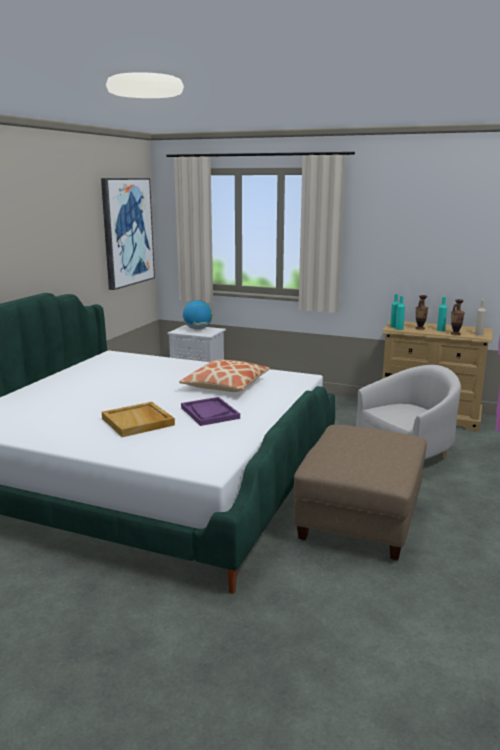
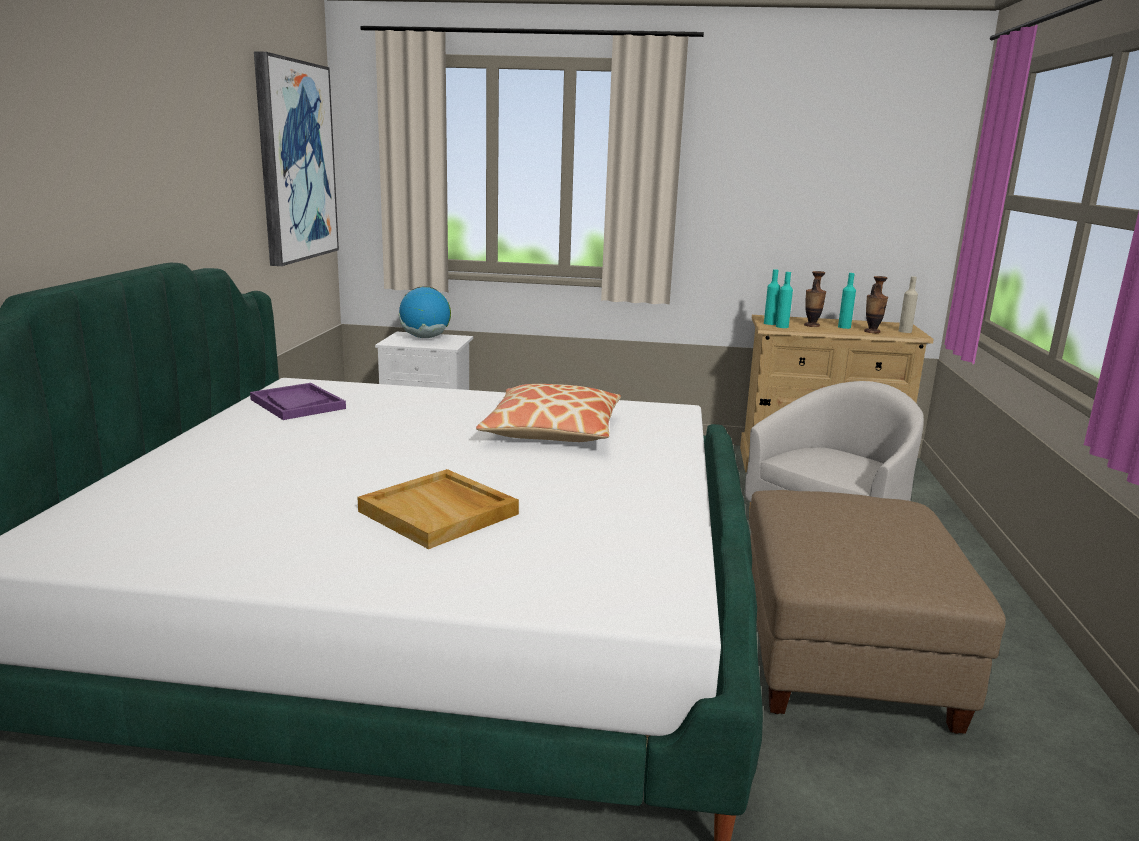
camera: 15 degrees left, 0 degrees up
(209, 413) = (566, 484): purple tray -> purple tray (297, 404)

